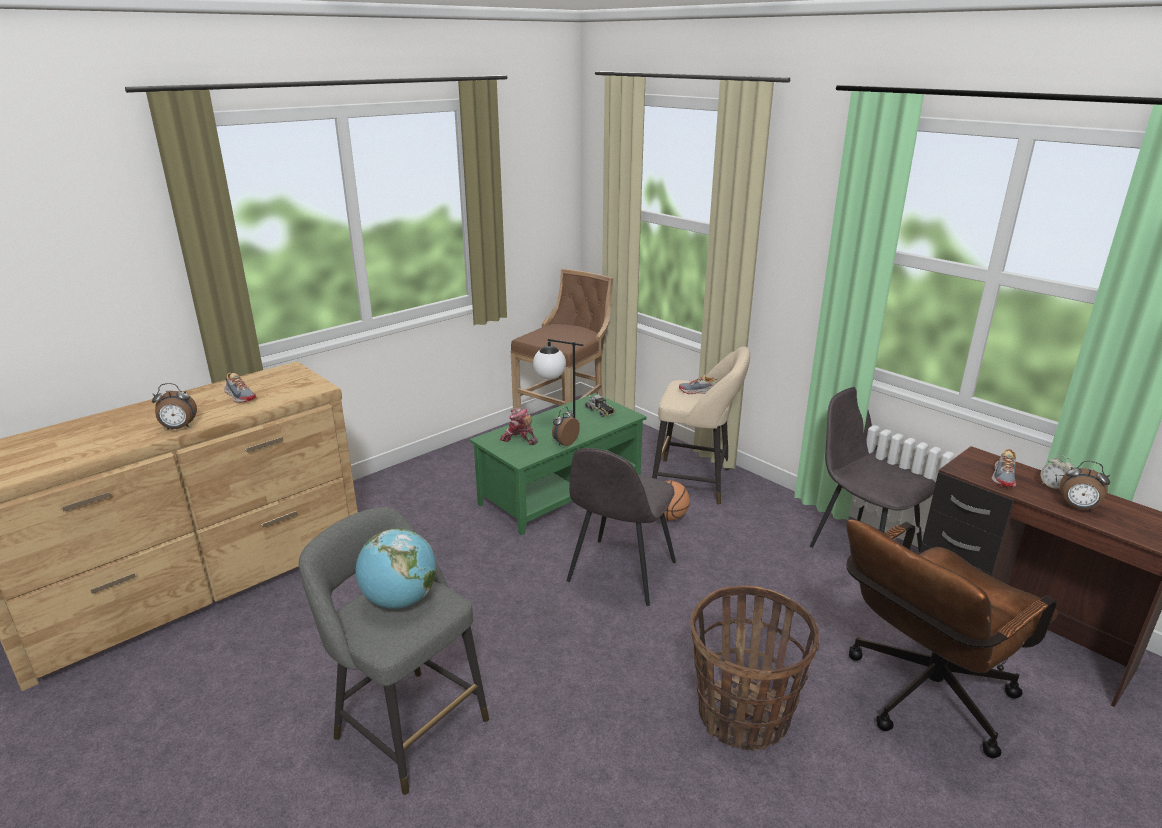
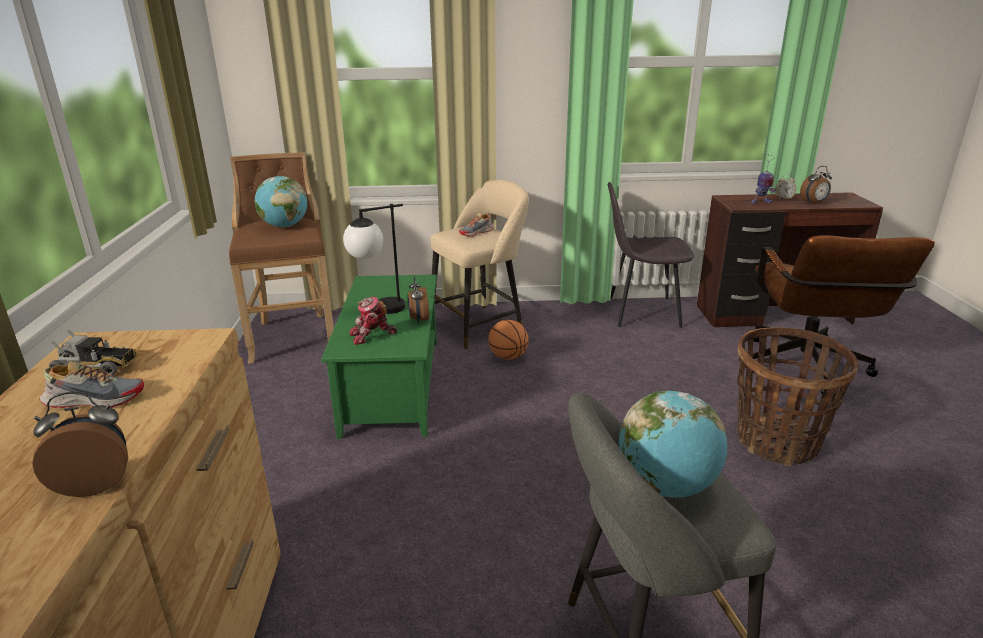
camera: 50 degrees left, 0 degrees up
(178, 428) = (95, 483): alarm clock -> alarm clock turned 135 degrees counterclockwise
(571, 334) = (284, 226): none -> globe
(600, 411) = (393, 286): toy truck -> toy truck (97, 367)
(620, 573) = (553, 412): grey chair -> none
(1004, 477) = (760, 202): shoe -> toy robot

